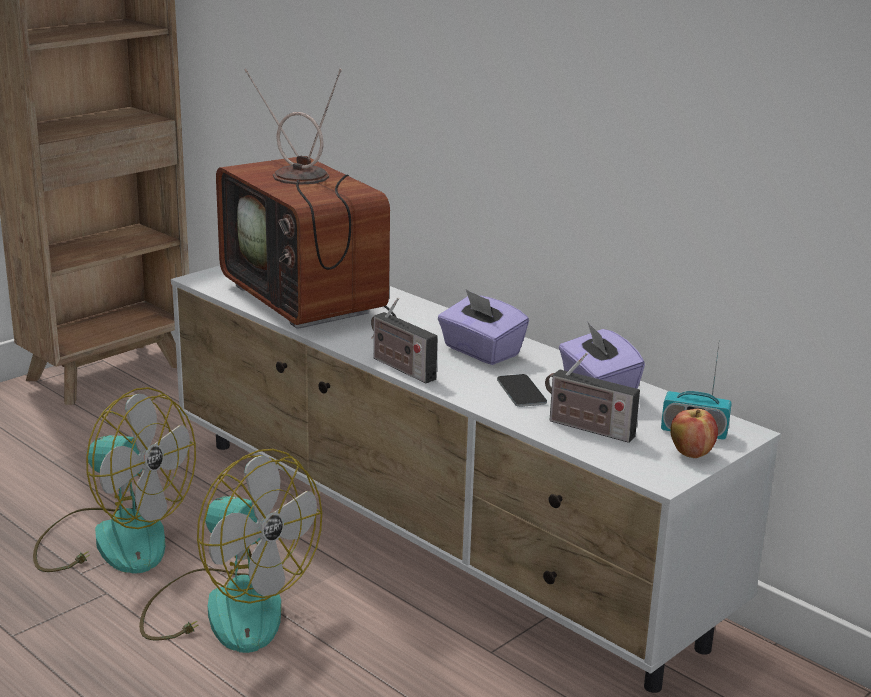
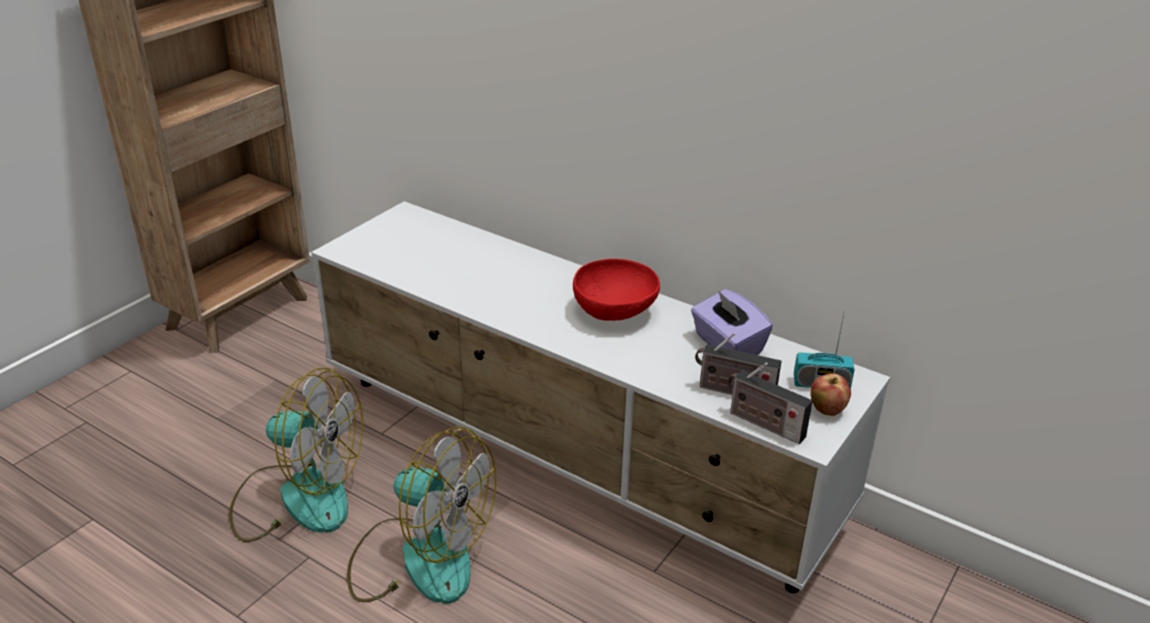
camera: 10 degrees left, 10 degrees up
(311, 302) = (448, 267): television -> none
(400, 368) = (553, 339): radio -> radio (763, 424)
(480, 351) = (615, 311): purple tissue box -> red bowl
(521, 391) = (665, 355): phone -> none

